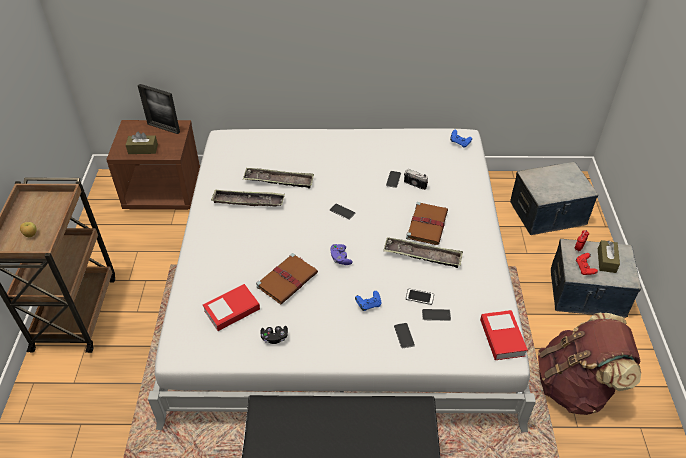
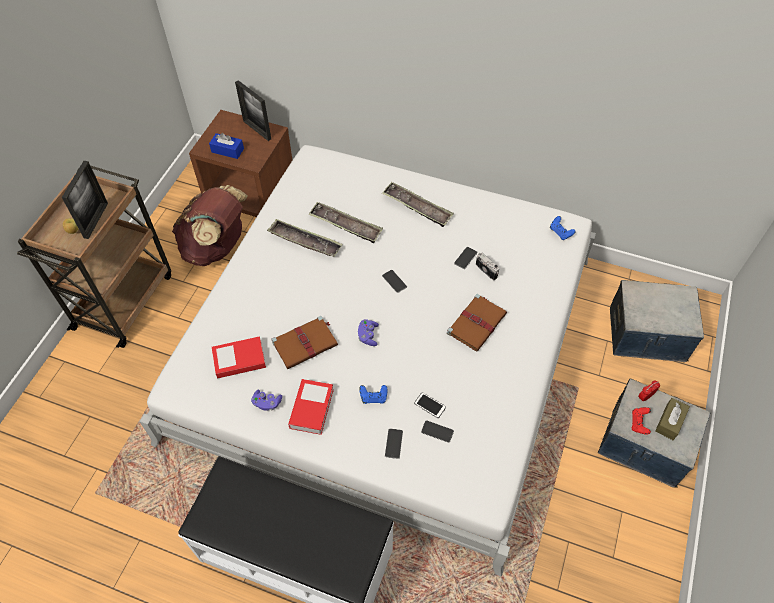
camera: 20 degrees right, 10 degrees up
(50, 221) = (96, 220): none -> picture frame
(143, 149) = (227, 150): brown tissue box -> blue tissue box
(274, 338) = (267, 403): black game controller -> purple game controller
(422, 255) = (455, 358): tray -> tray (417, 207)
(502, 337) = (494, 480): book -> book (311, 408)
(575, 385) = (577, 544): brown backpack -> brown backpack (217, 247)

